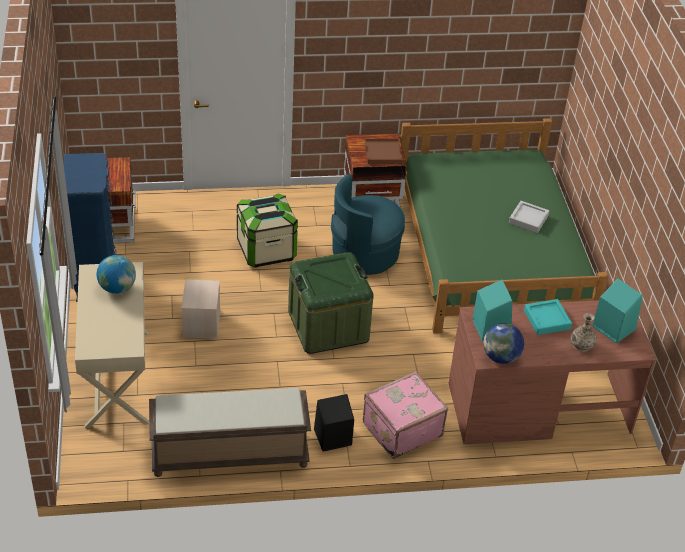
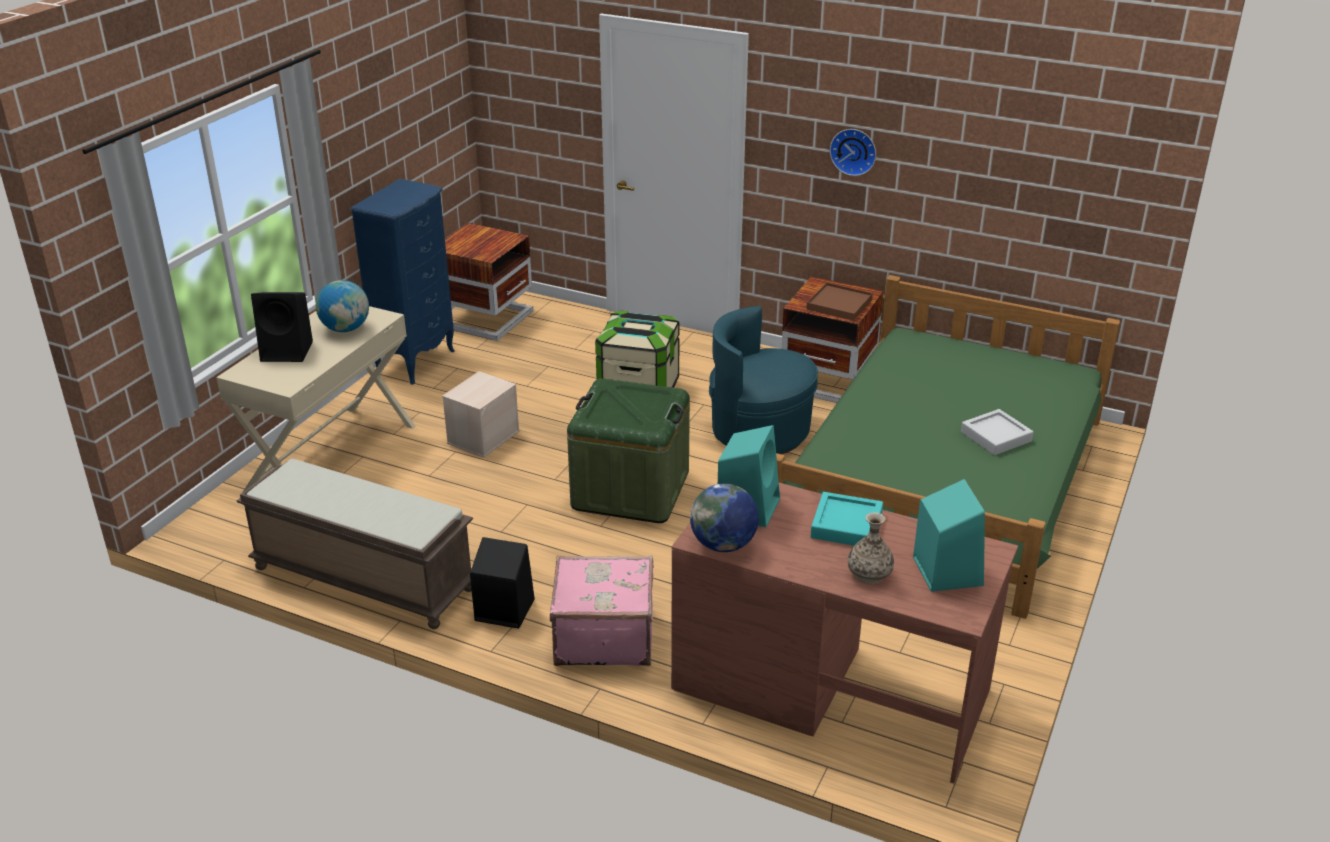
camera: 35 degrees right, 10 degrees down
(99, 320) = (288, 351): none -> black speaker
(375, 51) = (854, 151): none -> wall clock

